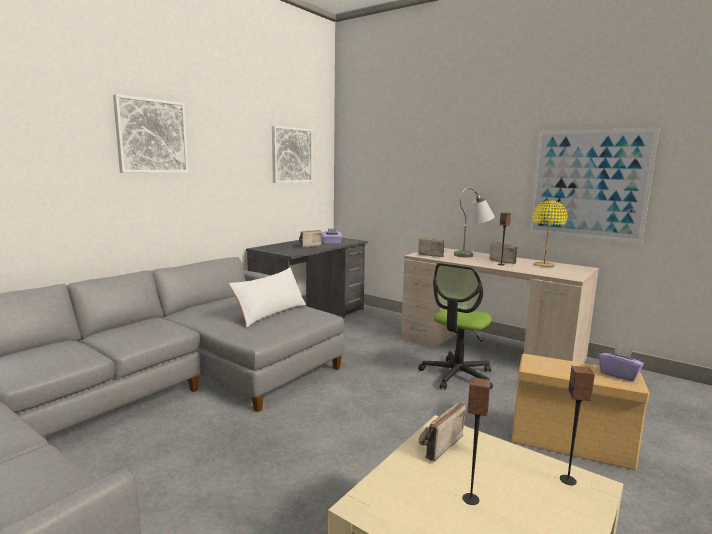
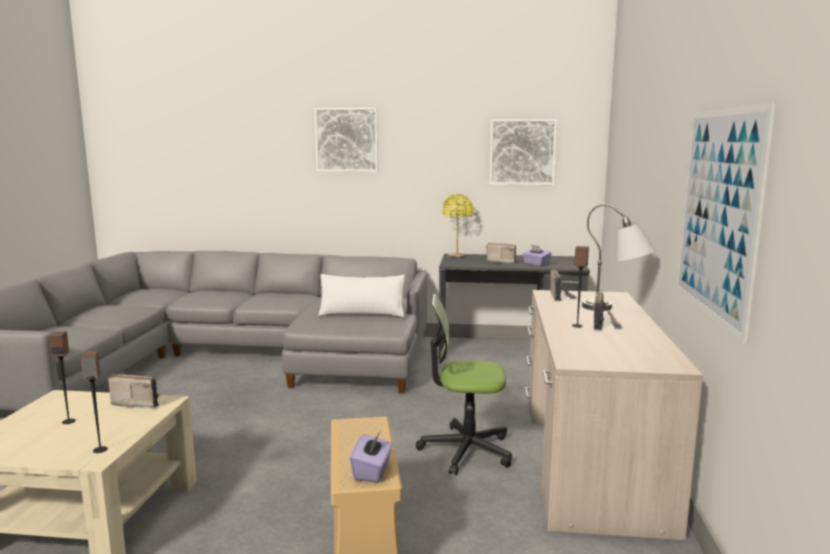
camera: 60 degrees right, 0 degrees up
(544, 265) = (631, 344): yellow table lamp -> yellow table lamp (456, 256)

